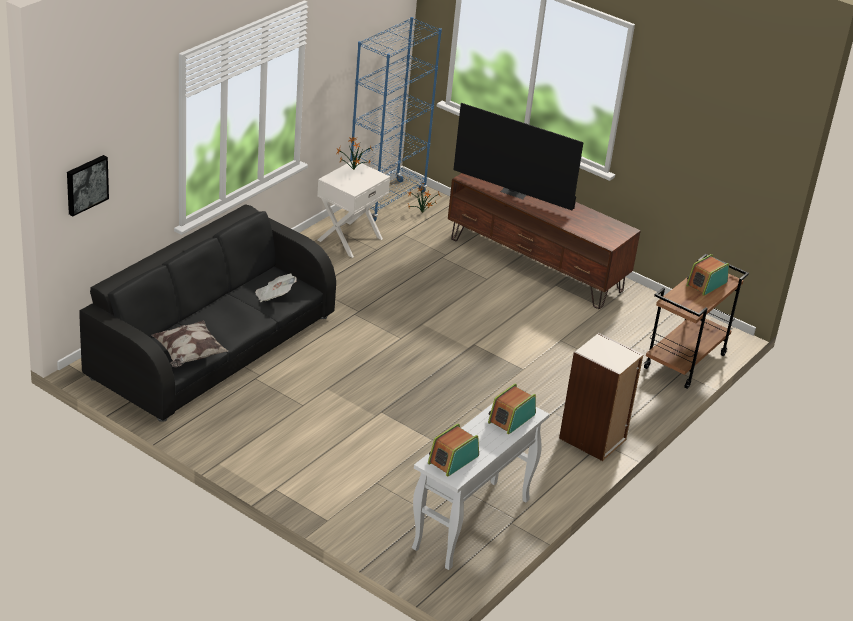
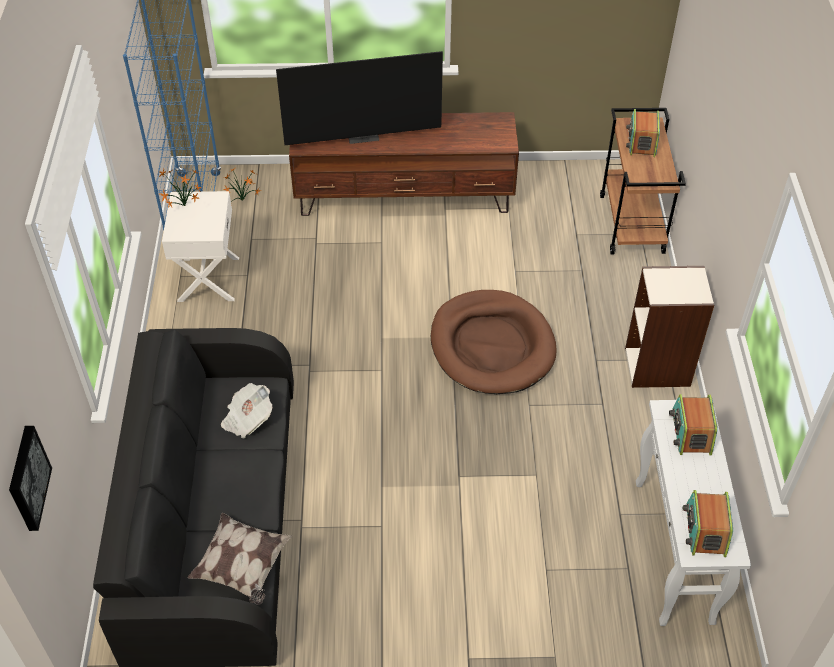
camera: 35 degrees left, 15 degrees up
(490, 366) = (492, 346): none -> brown dog bed

